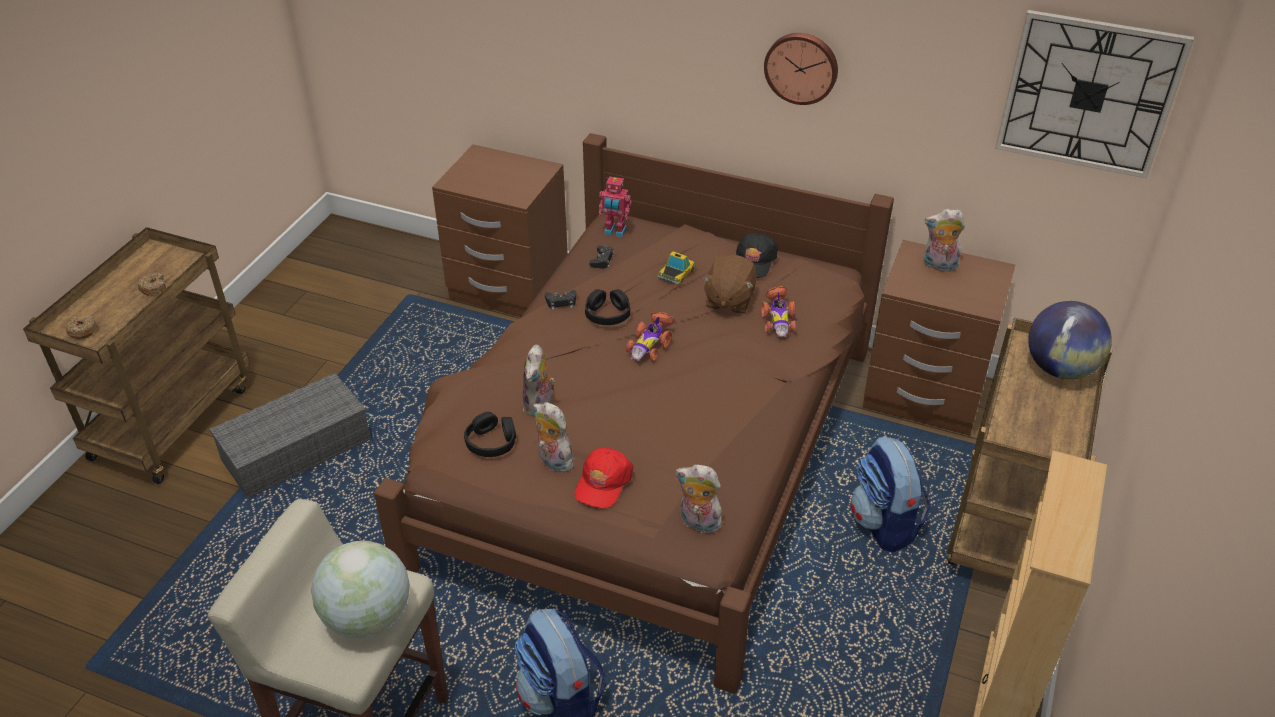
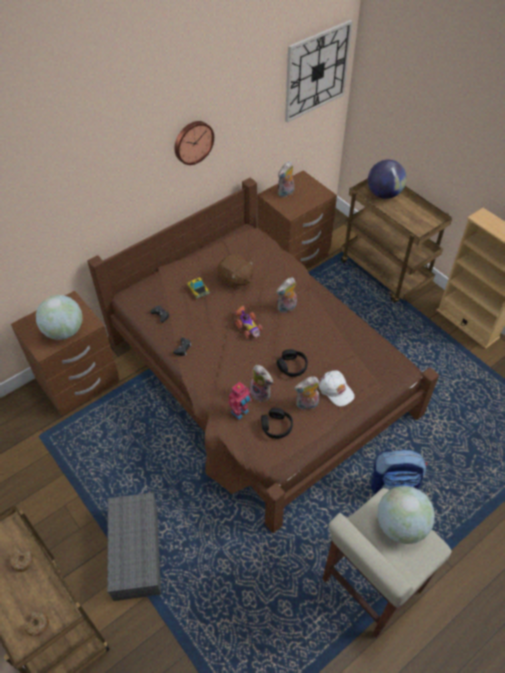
camera: 60 degrees left, 10 degrees up
(491, 184) = (64, 331): none -> globe
(603, 483) = (336, 390): red cap -> white cap
(607, 314) = (210, 332): black headphones -> black headphones (292, 366)
(615, 232) = (139, 299): toy robot -> toy robot (240, 412)
(698, 523) = (382, 365): plush toy -> plush toy (286, 308)
(754, 261) = (214, 255): black cap -> none
(778, 319) = (264, 268): toy car -> none
(884, 524) = (360, 311): backpack -> none

